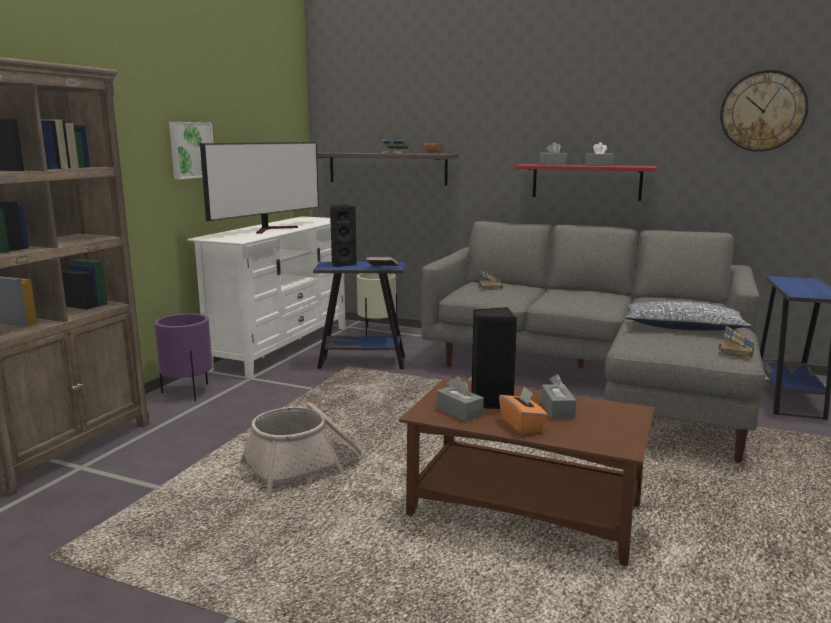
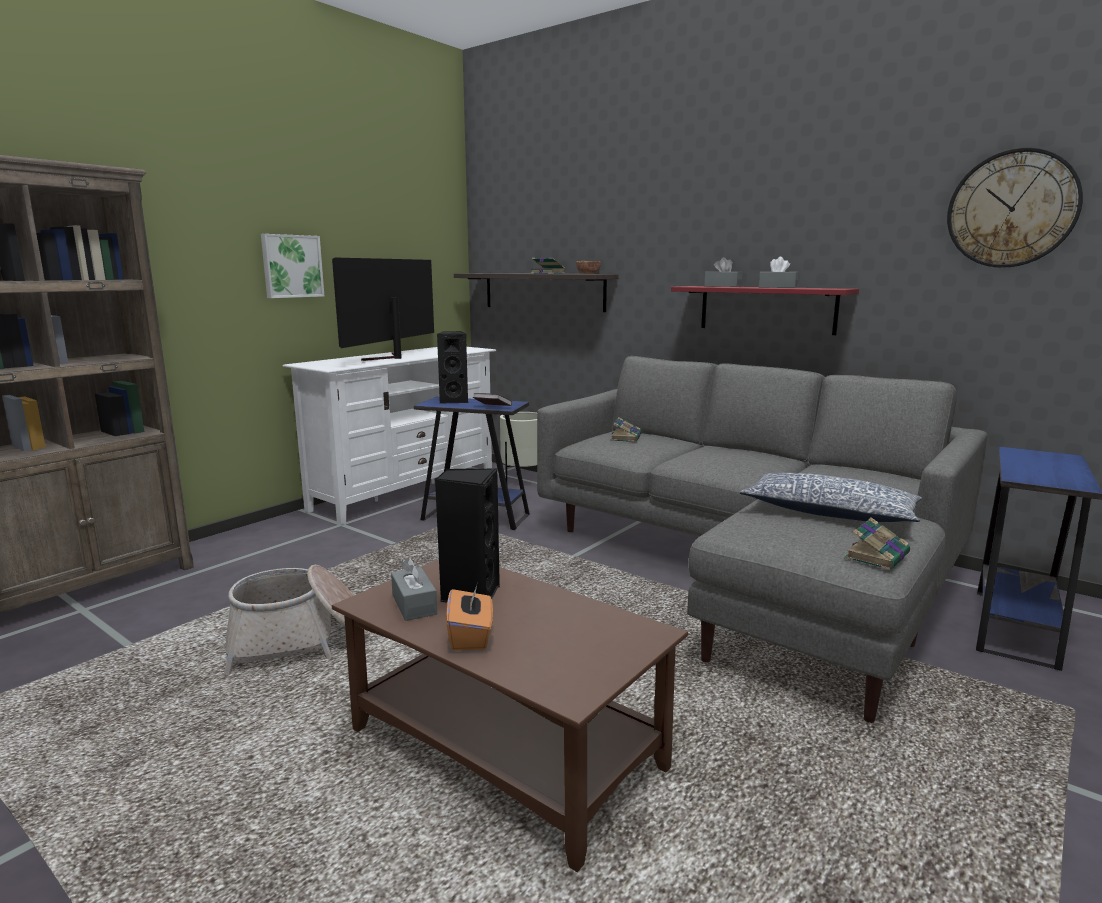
camera: 15 degrees right, 0 degrees up
(188, 392) = (265, 534): purple planter -> none
(272, 229) = (388, 358): television -> television turned 150 degrees clockwise
(557, 410) = (544, 618): grey tissue box -> none

